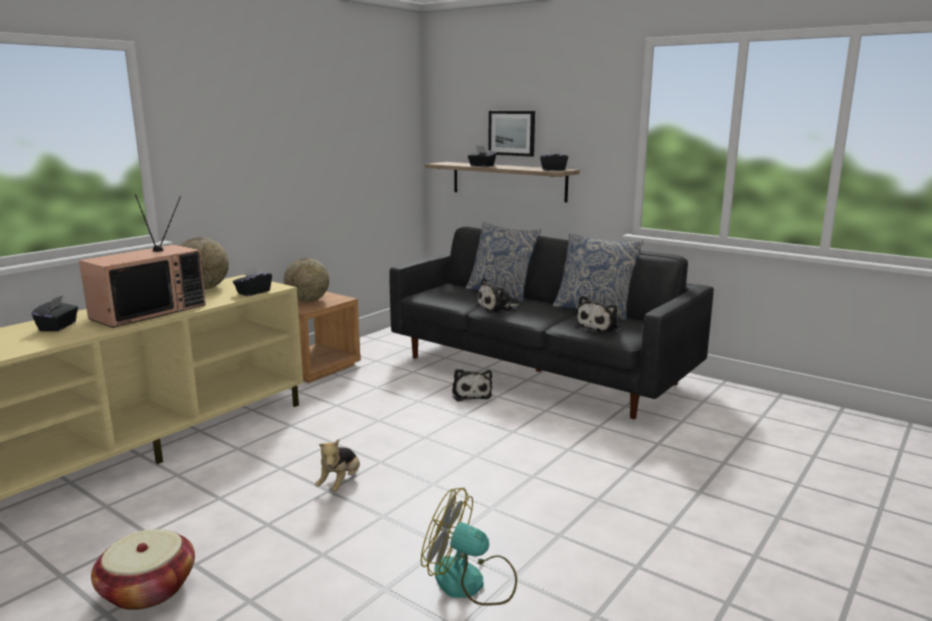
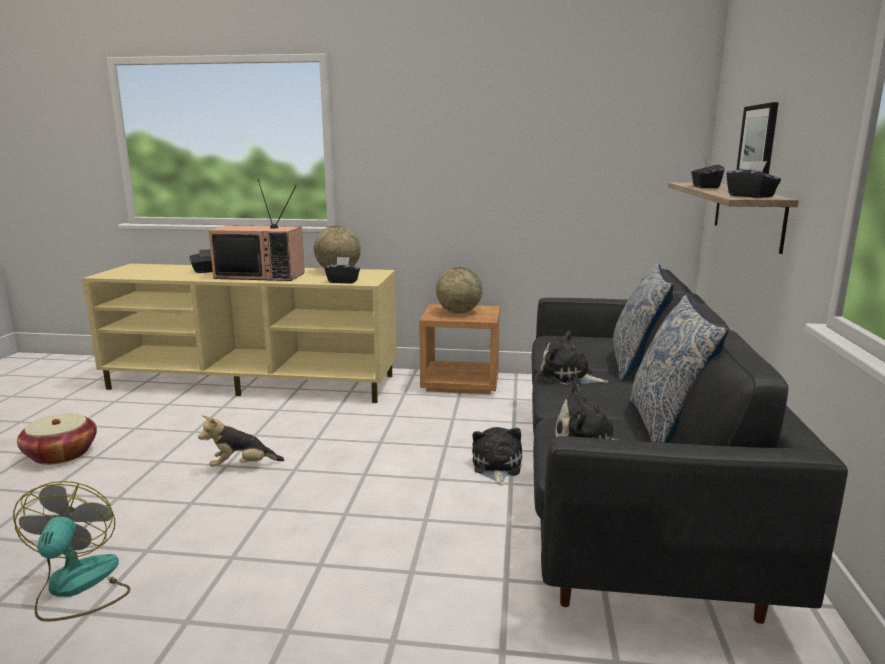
camera: 60 degrees right, 0 degrees up
(471, 394) = (496, 467): plush toy -> plush toy turned 135 degrees clockwise

